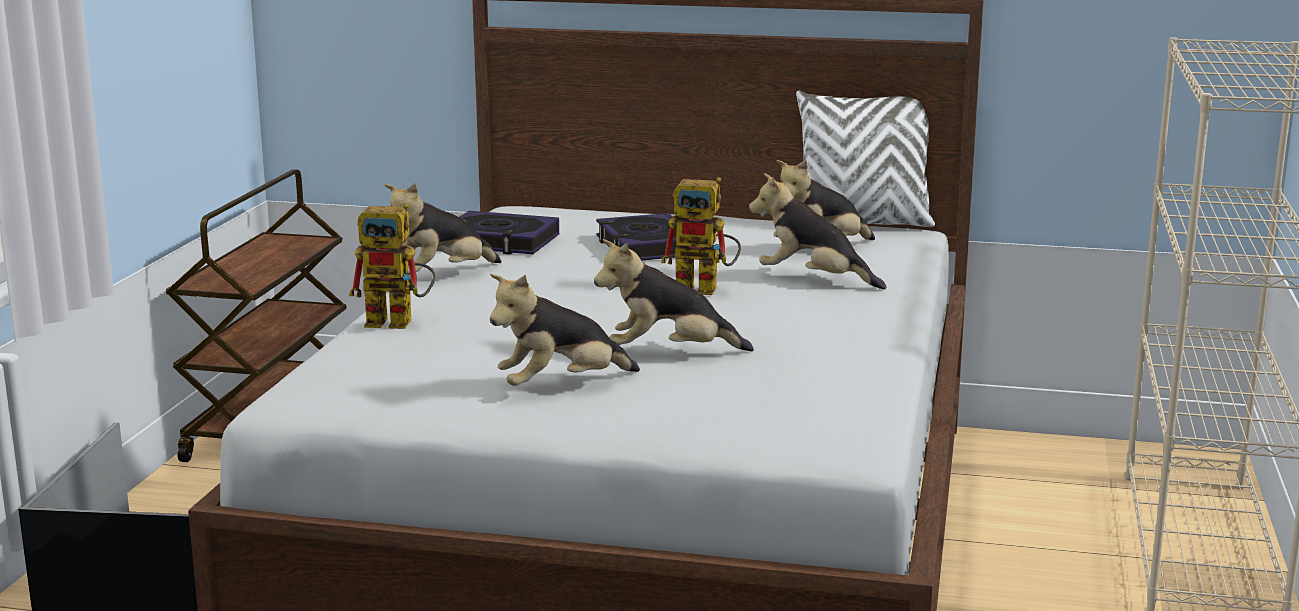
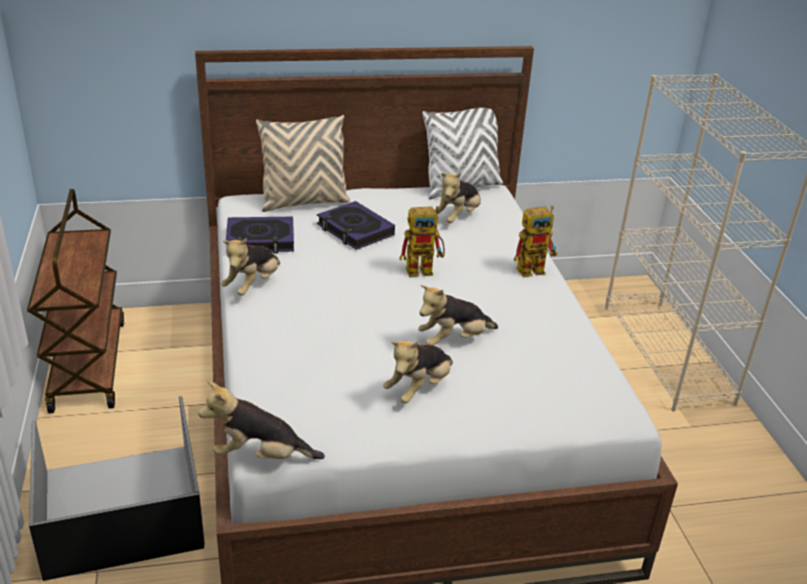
camera: 25 degrees left, 15 degrees up
(400, 322) = (267, 341): toy robot -> toy robot (535, 269)
(603, 217) = (304, 202): none -> beige pillow
(813, 280) = (476, 249): plush toy -> plush toy (261, 456)

